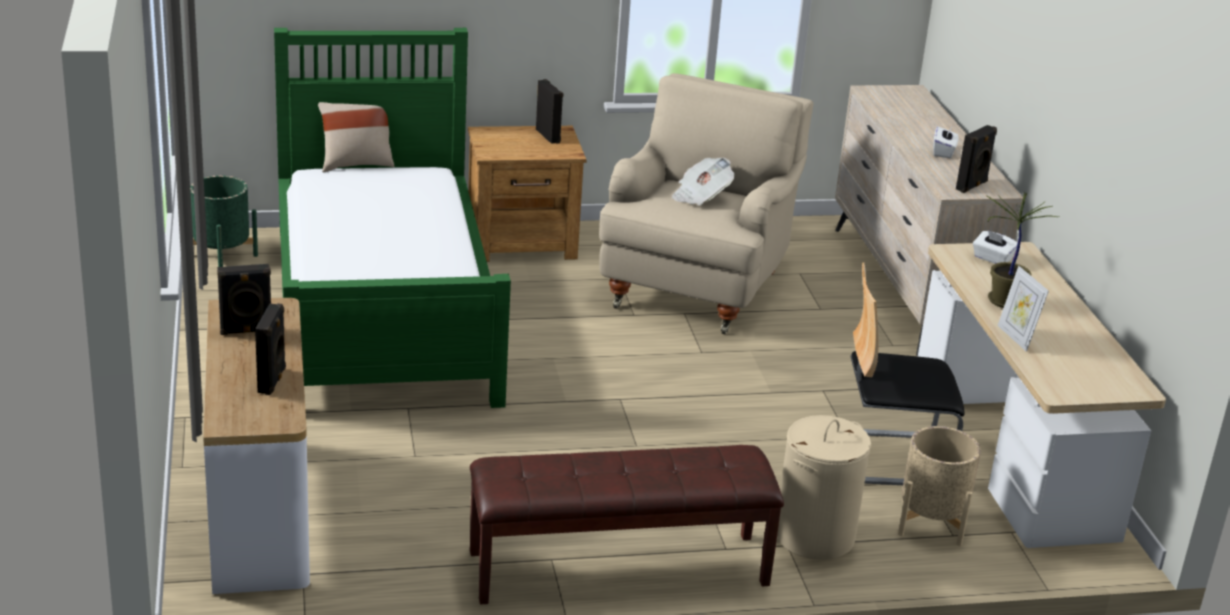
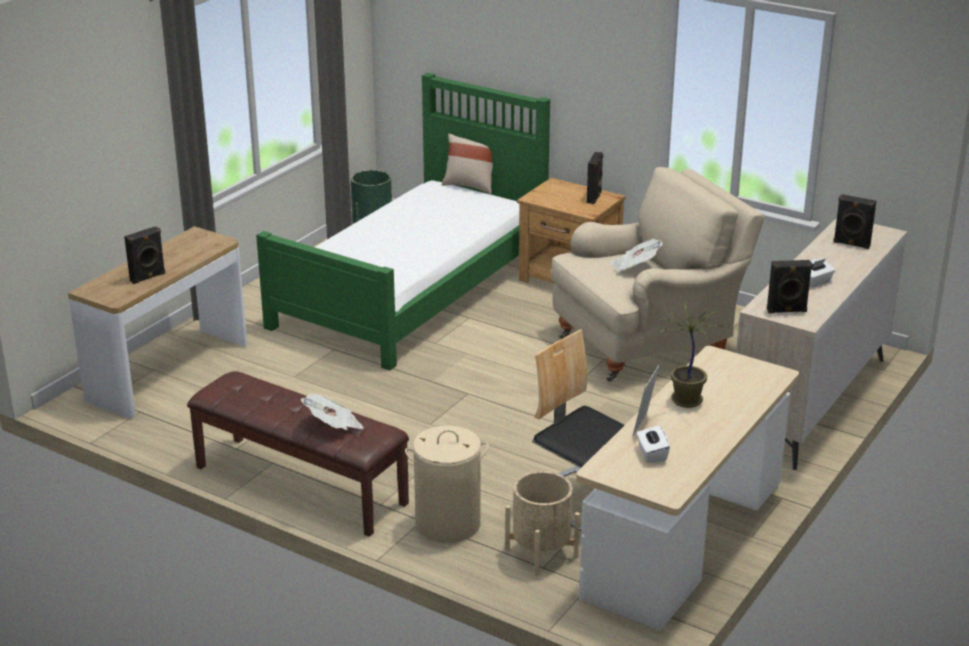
camera: 45 degrees right, 0 degrees up
(246, 331) = (182, 248): black speaker -> black speaker (851, 244)
(692, 470) = (333, 426): none -> newspaper
(992, 259) = (738, 371): white tissue box -> white tissue box (652, 454)

